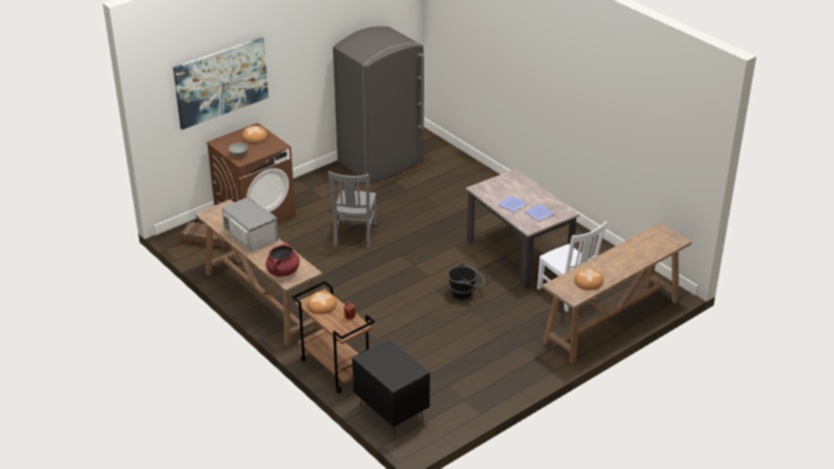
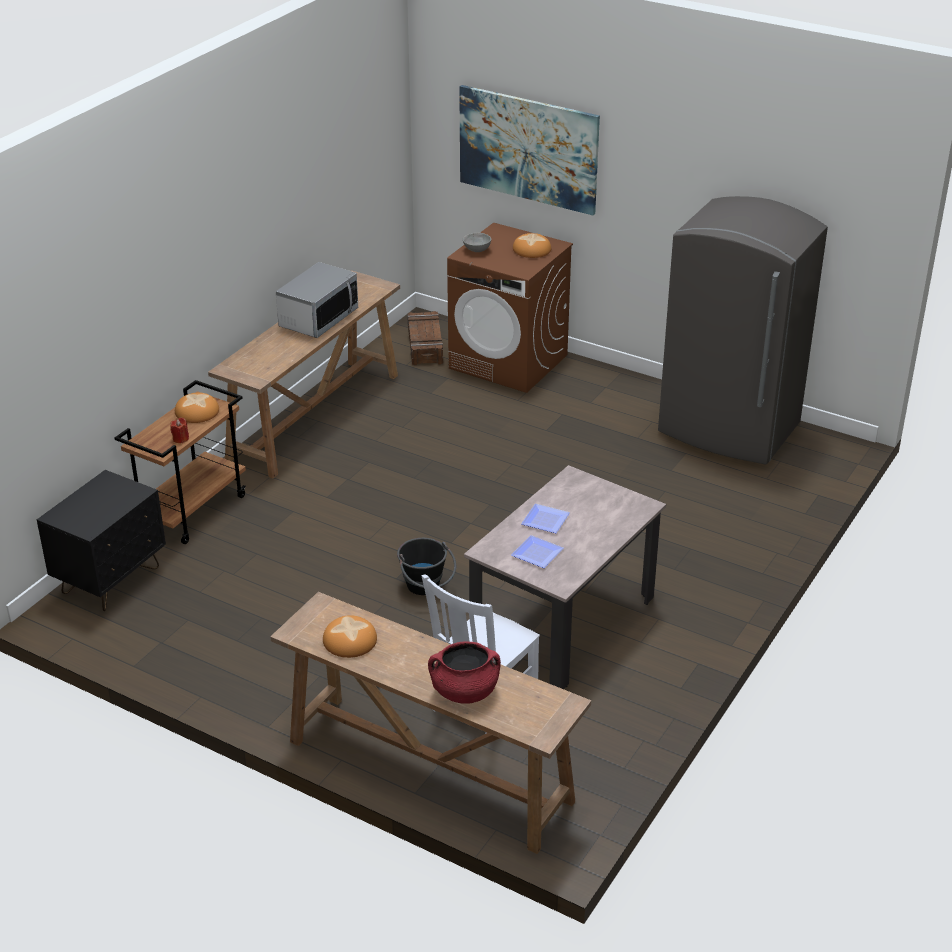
camera: 70 degrees right, 0 degrees up
(283, 272) = (248, 360): red cooking pot -> red cooking pot (464, 692)
(355, 235) = (513, 452): grey chair -> none

